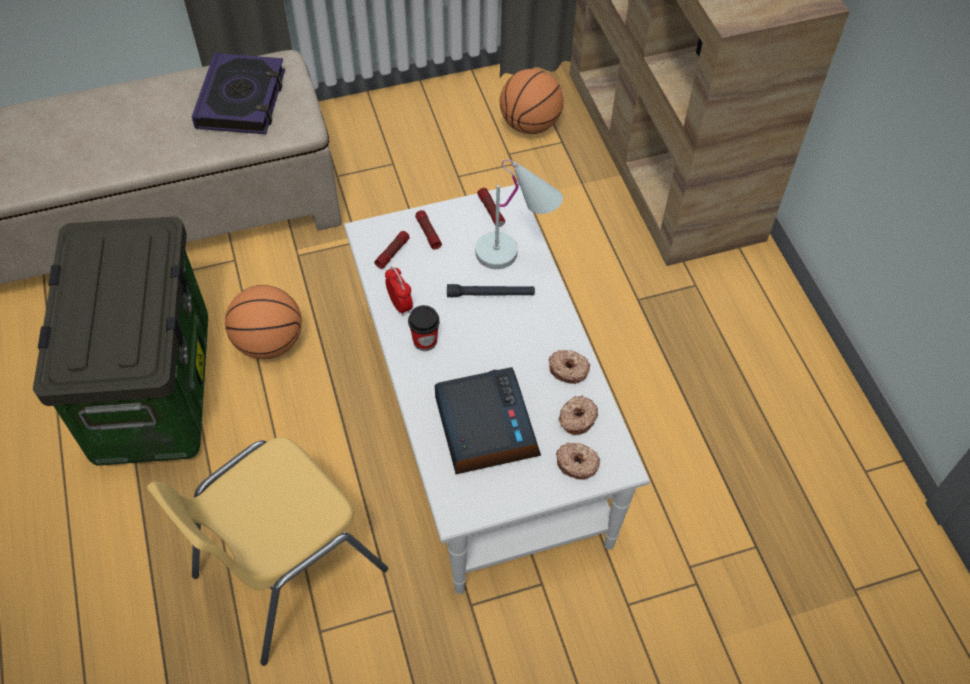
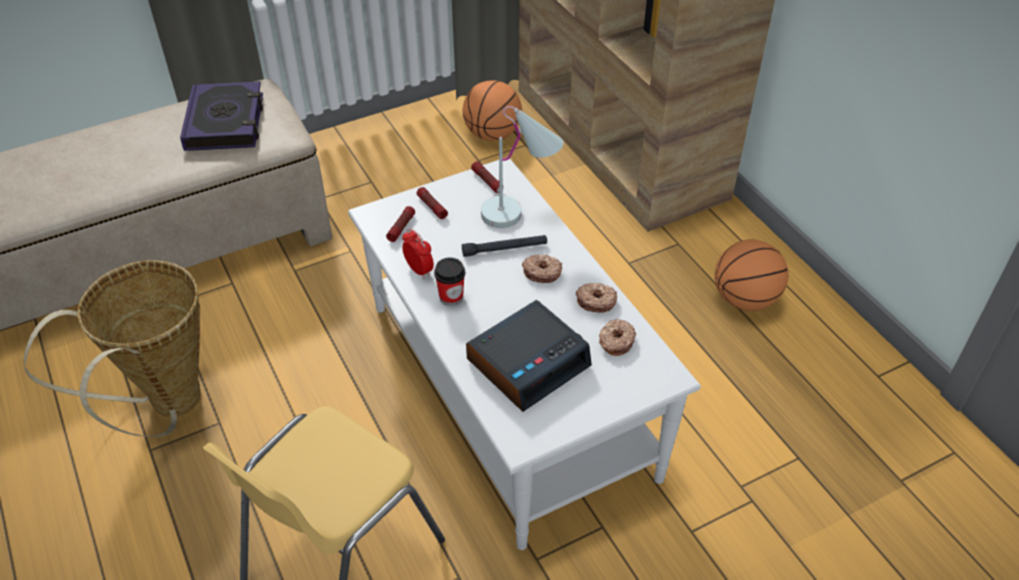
camera: 10 degrees left, 10 degrees down
(152, 386) = (166, 408): storage box -> basket
(269, 343) = (281, 350): basketball -> basketball (745, 299)
(485, 426) = (528, 362): alarm clock -> alarm clock turned 75 degrees clockwise
(577, 463) = (627, 380): donut -> donut (542, 272)

